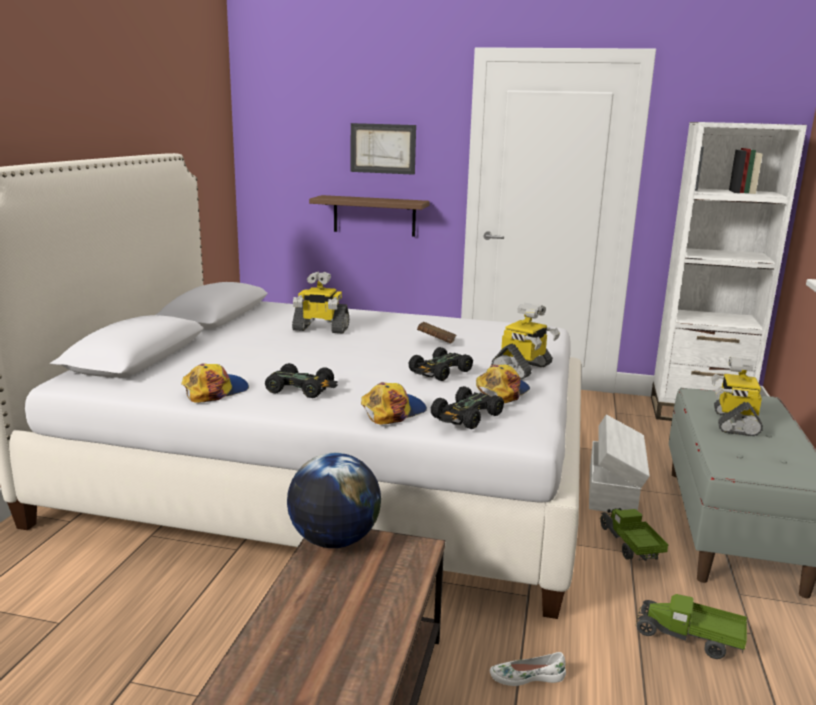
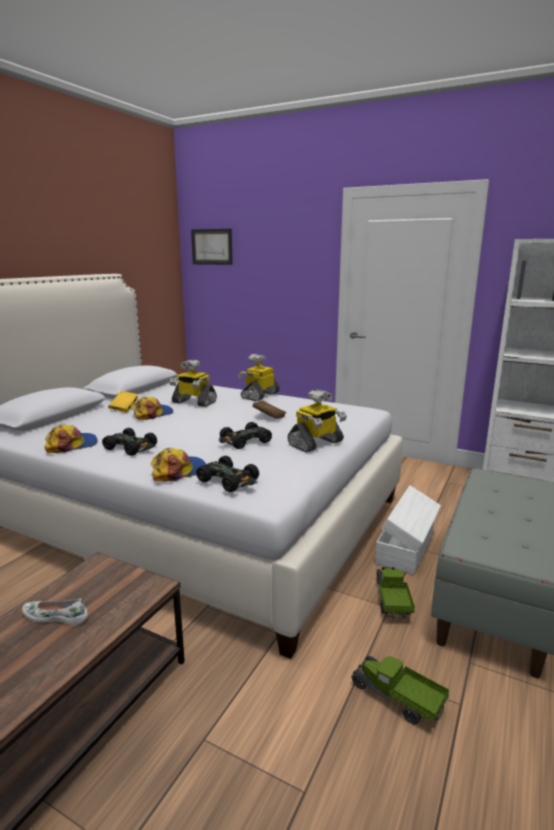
camera: 15 degrees right, 0 degrees up
(234, 341) = (124, 408): none -> yellow book
(334, 540) = (96, 570): globe -> none
(374, 216) = (273, 319): brown shelf -> none
(383, 148) = (278, 269): picture -> picture (212, 247)
(466, 417) = (229, 481): black toy car -> black toy car turned 105 degrees counterclockwise
(501, 391) = (278, 461): cap -> cap (152, 414)
(527, 676) = (234, 707): white shoe -> white shoe (56, 616)
(734, 423) = (500, 504): toy robot -> toy robot (259, 395)

